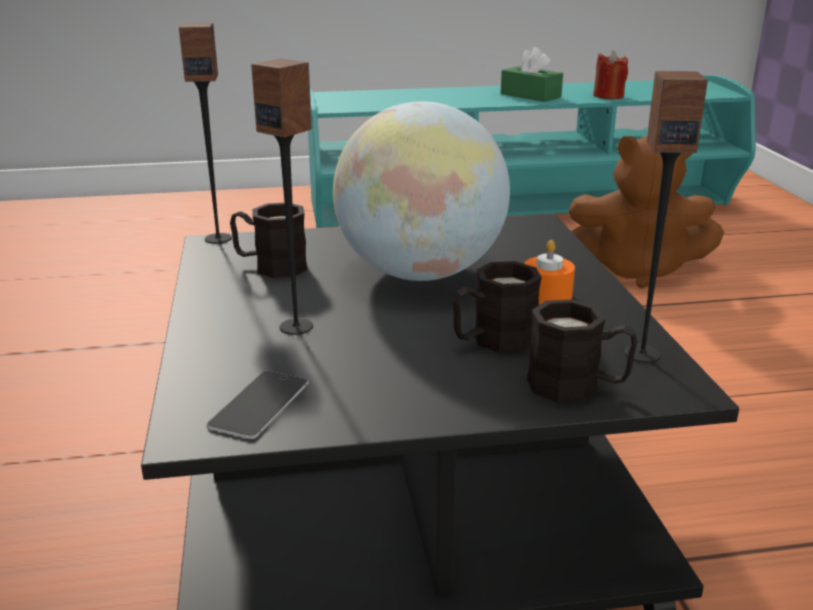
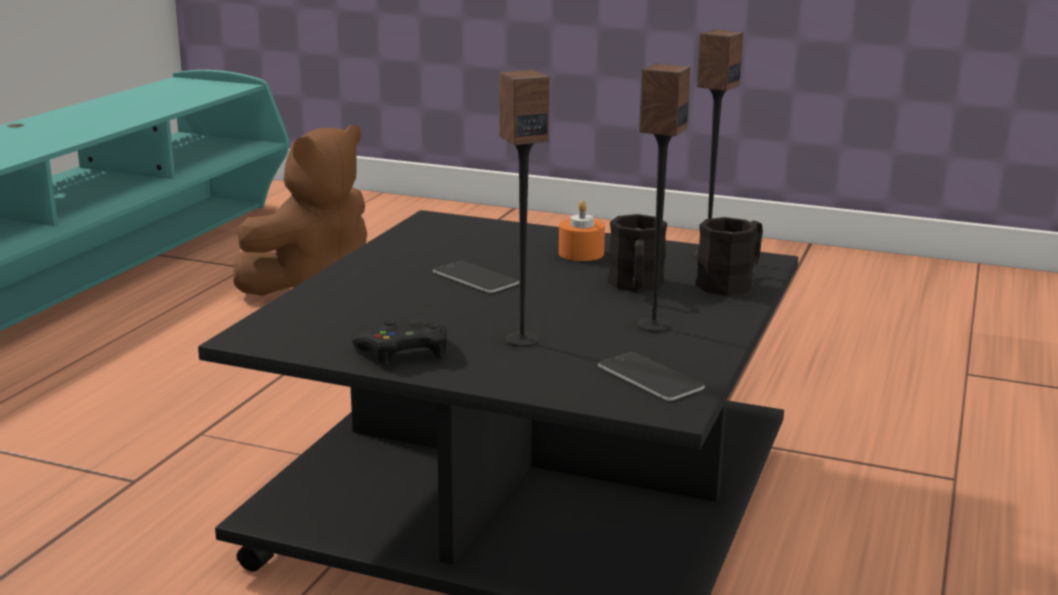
camera: 60 degrees left, 5 degrees down
(218, 238) = (243, 332): speaker -> speaker (653, 325)
(227, 293) = (405, 352): none -> black game controller
(270, 266) = (364, 324): black mug -> none
(420, 273) = (475, 277): globe -> phone
(530, 95) = (63, 129): green tissue box -> none
(608, 96) = (143, 111): red candle -> none

